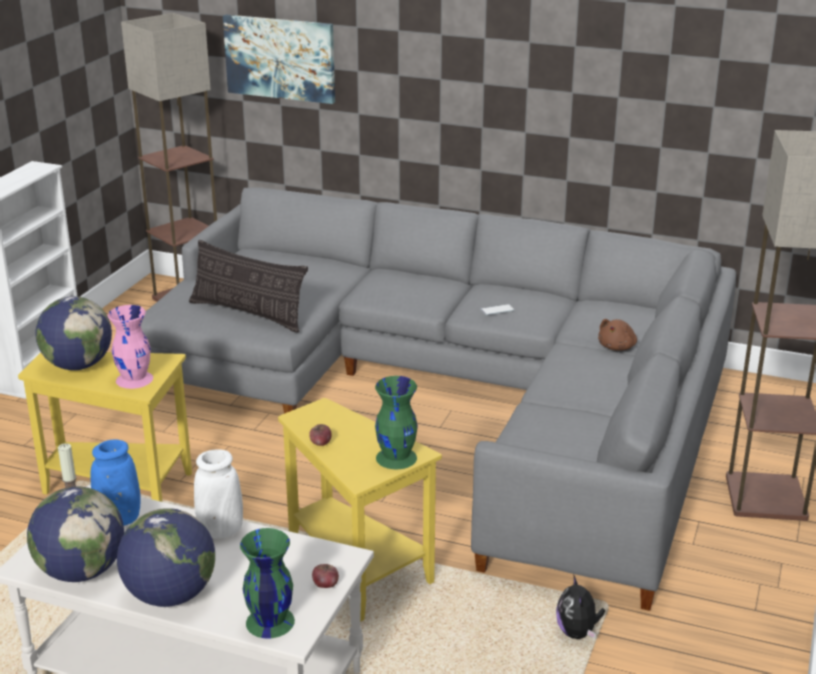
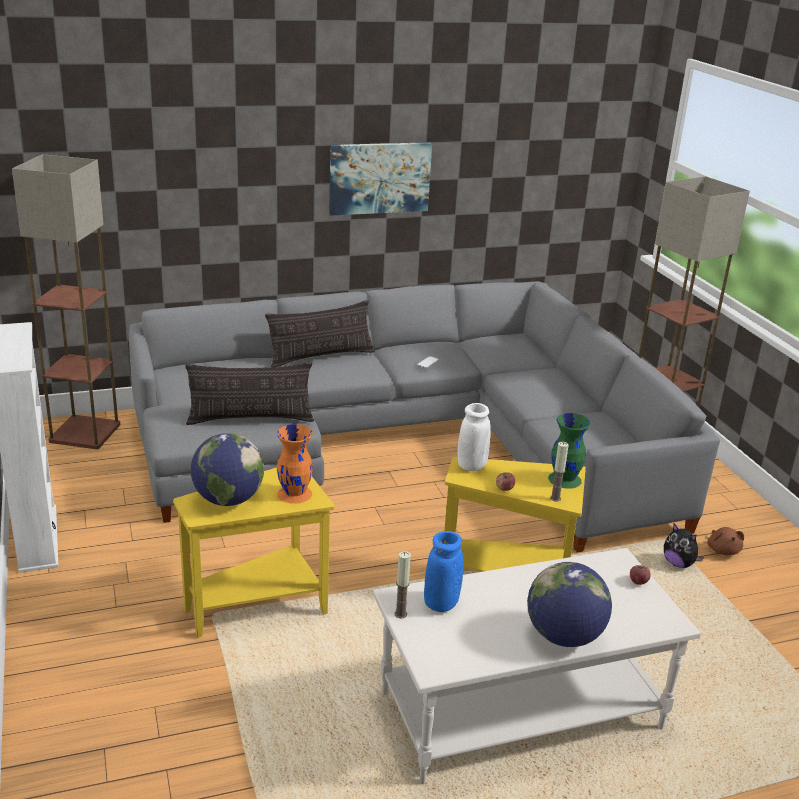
camera: 40 degrees left, 0 degrees up
(81, 571) = (479, 652): globe -> none
(135, 379) = (295, 493): pink vase -> orange vase
(220, 531) = (520, 578): white vase -> white vase (472, 466)
(269, 621) = (647, 621): green vase -> none
(280, 58) = (160, 185): picture -> picture (379, 178)
(354, 471) = (555, 498): none -> candle
(399, 276) = (321, 357): none -> pillow
(617, 347) = (531, 366): brown plush toy -> brown plush toy (723, 550)

